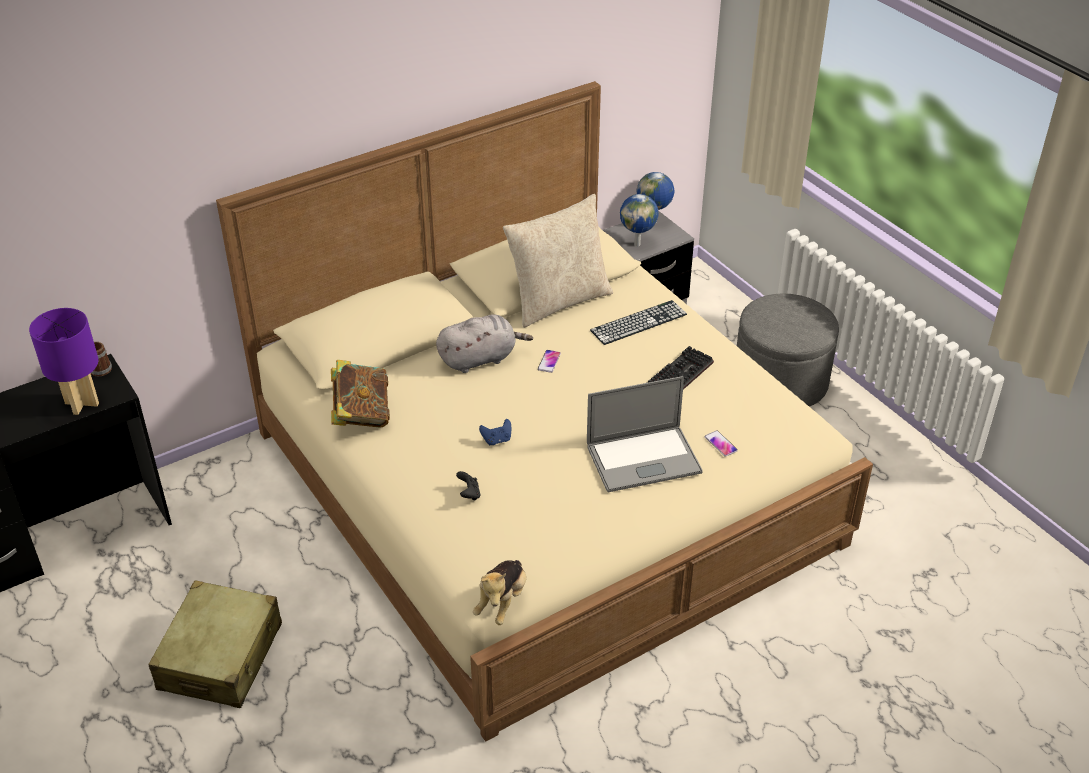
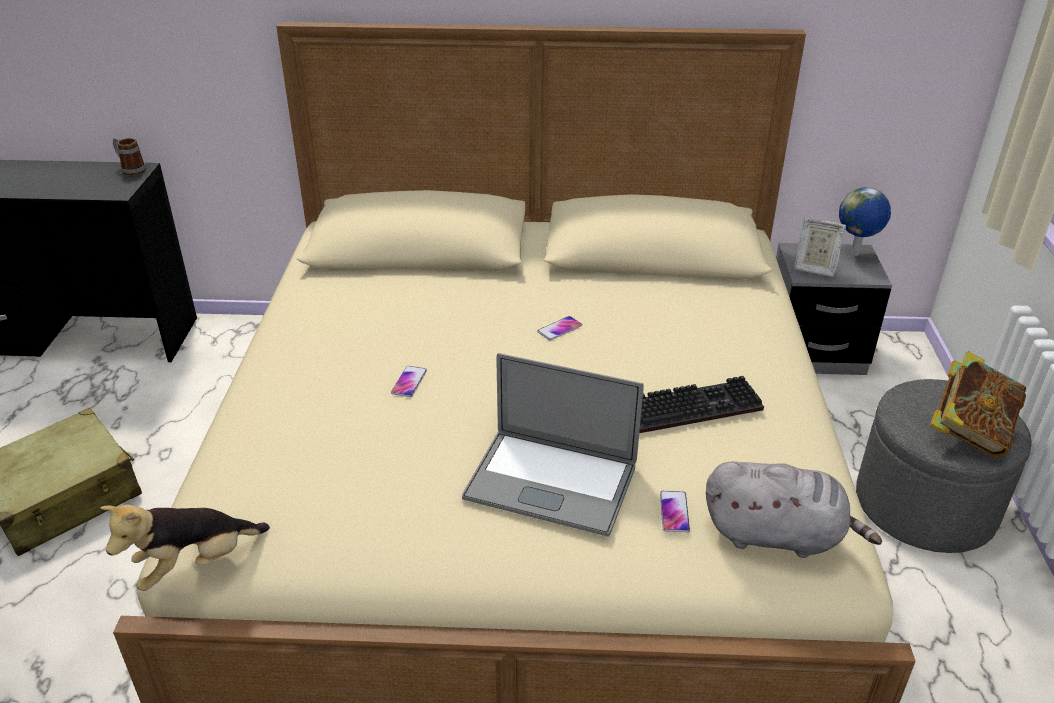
camera: 35 degrees right, 5 degrees down
(82, 403) = (83, 189): purple table lamp -> none
(361, 415) = (313, 301): book -> book (969, 432)
(469, 494) = (311, 423): black game controller -> none
(480, 359) = (490, 298): grey plush toy -> grey plush toy (778, 535)
(497, 440) = (409, 382): blue game controller -> phone
(558, 301) = (638, 276): beige pillow -> none
(638, 244) = (814, 268): globe -> picture frame
(638, 322) = (710, 330): keyboard -> none

